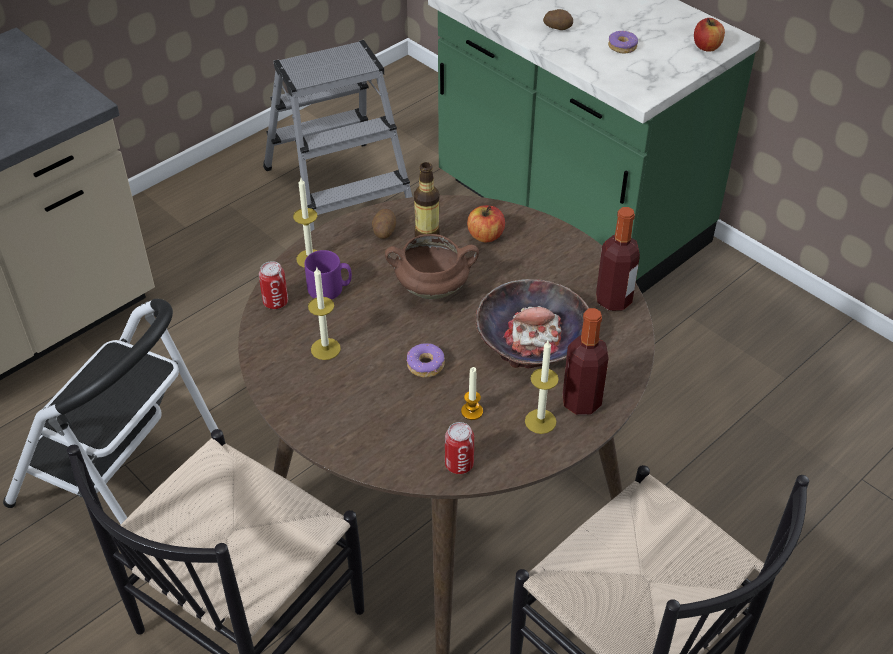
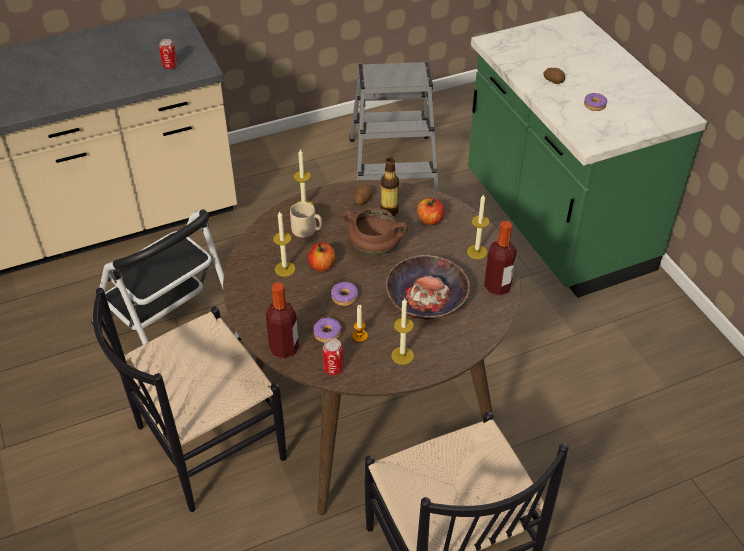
camera: 20 degrees right, 0 degrees up
(275, 302) = (268, 230): can -> can (170, 66)
(330, 289) = (307, 230): purple mug -> beige mug
(427, 420) = (327, 334): none -> donut
(565, 262) = (477, 252): none -> candle
(581, 402) = (437, 350): bottle -> bottle (284, 349)
(706, 47) = (660, 118): apple -> apple (322, 265)

